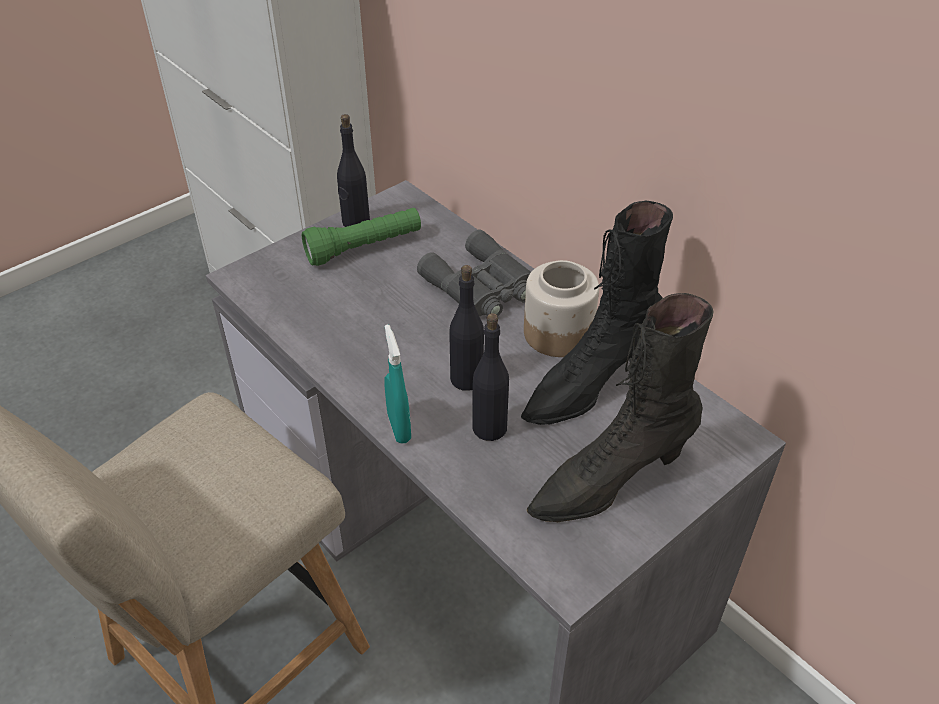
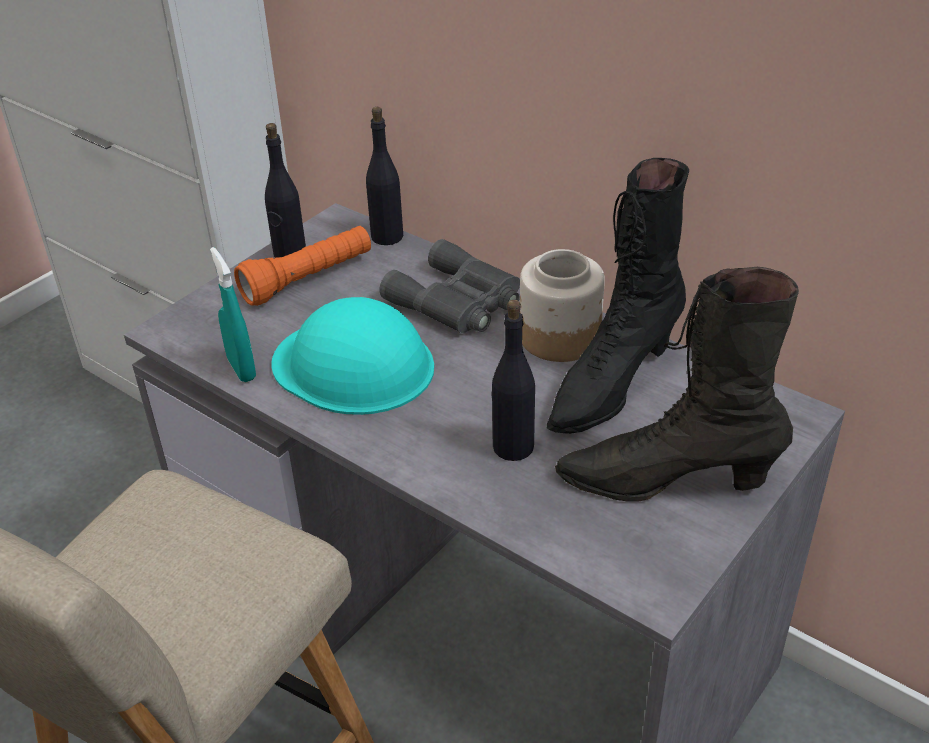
camera: 10 degrees left, 5 degrees down
(364, 248) = (308, 279): green flashlight -> orange flashlight
(380, 332) = (354, 365): none -> turquoise hard hat
(399, 427) = (407, 463): turquoise spray bottle -> turquoise spray bottle (241, 369)
(466, 378) = (470, 399): black bottle -> black bottle (387, 236)
(609, 481) = (666, 480): black boot -> black boot turned 45 degrees clockwise

